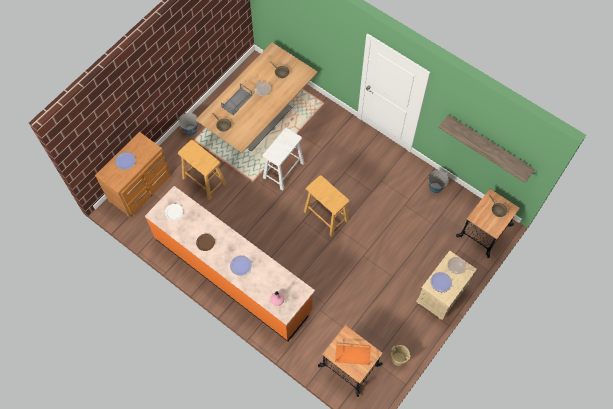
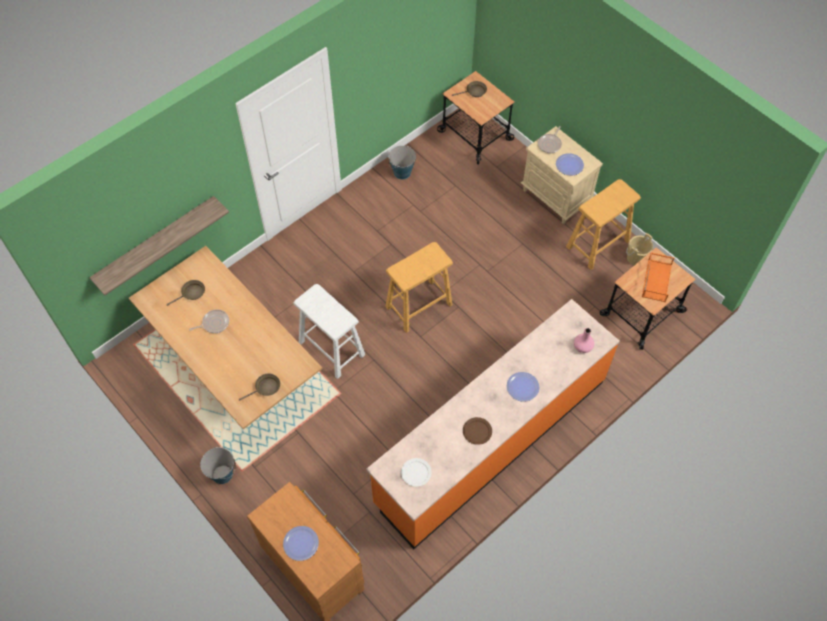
camera: 80 degrees left, 5 degrees down
(204, 180) = (322, 463): beige stool -> beige stool (597, 244)
(237, 101) = (227, 362): grey tray -> none
(489, 145) = (416, 48): shelf -> shelf (155, 242)

